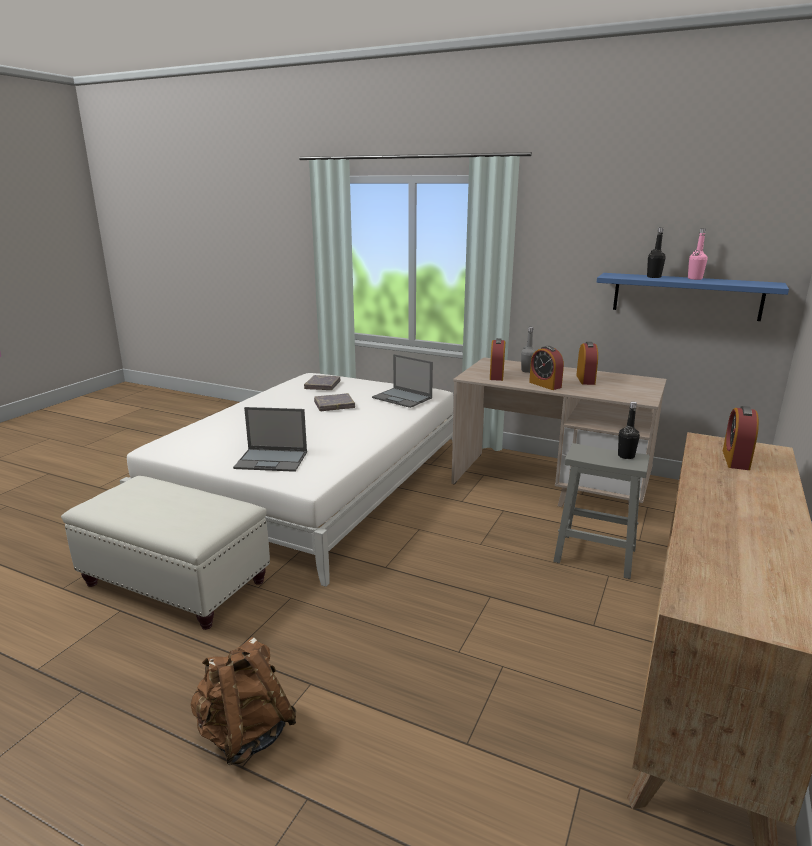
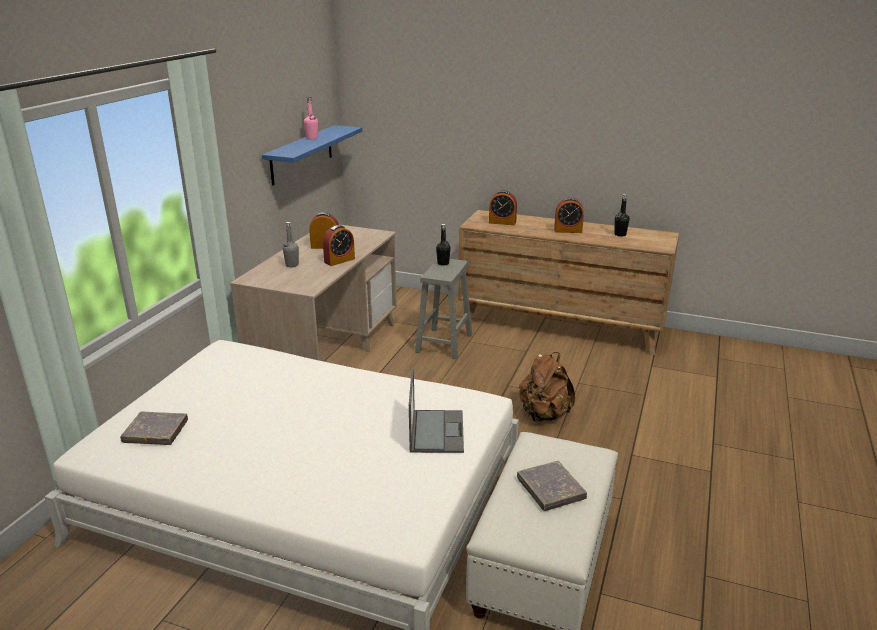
camera: 95 degrees left, 5 degrees up
(245, 734) = (688, 475): brown backpack -> brown backpack (544, 415)
(334, 405) = (258, 409): grey book -> grey book (550, 489)
(402, 398) = (248, 363): laptop -> none
(496, 375) = (307, 277): alarm clock -> alarm clock (568, 230)
(653, 277) = (299, 145): black bottle -> black bottle (620, 234)

